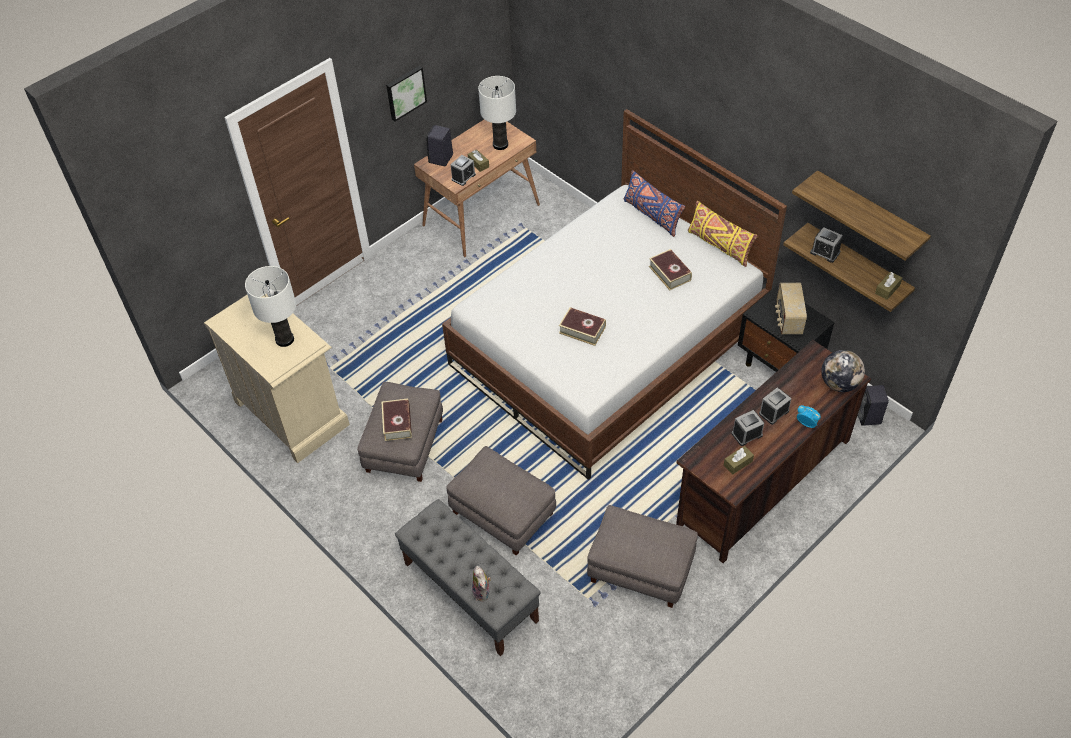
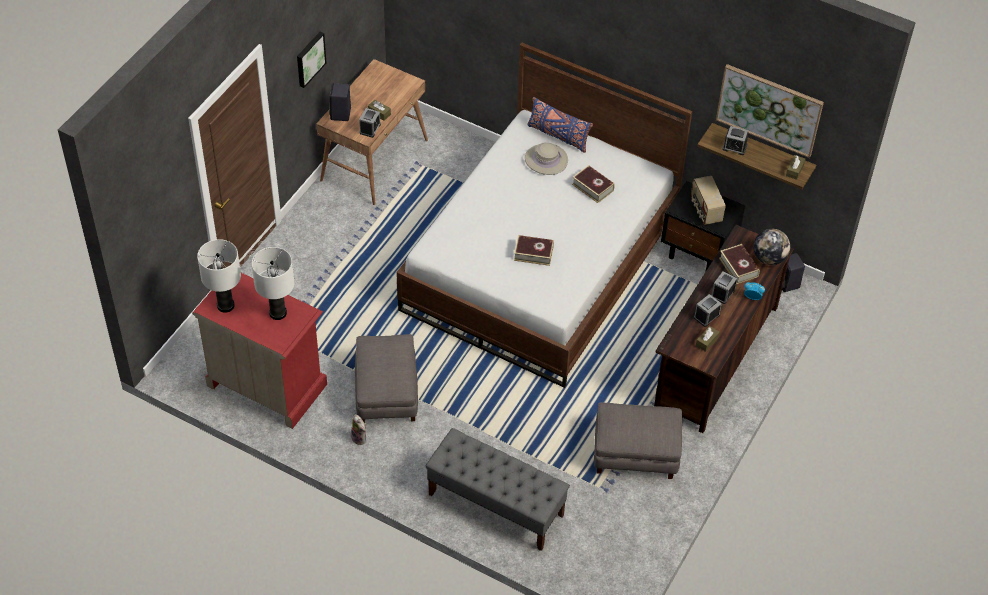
camera: 20 degrees left, 0 degrees up
(291, 413) = (267, 385): beige dresser -> red dresser
(397, 423) = (387, 370): book -> book (738, 267)
(483, 592) = (522, 495): plush toy -> plush toy (360, 438)
(500, 145) = (392, 90): white table lamp -> white table lamp (225, 306)
(502, 514) = (499, 433): grey ottoman -> none
(630, 237) = (546, 160): none -> beige hat
(719, 245) = (627, 154): yellow pillow -> none
(869, 214) = (769, 109): shelf -> picture

